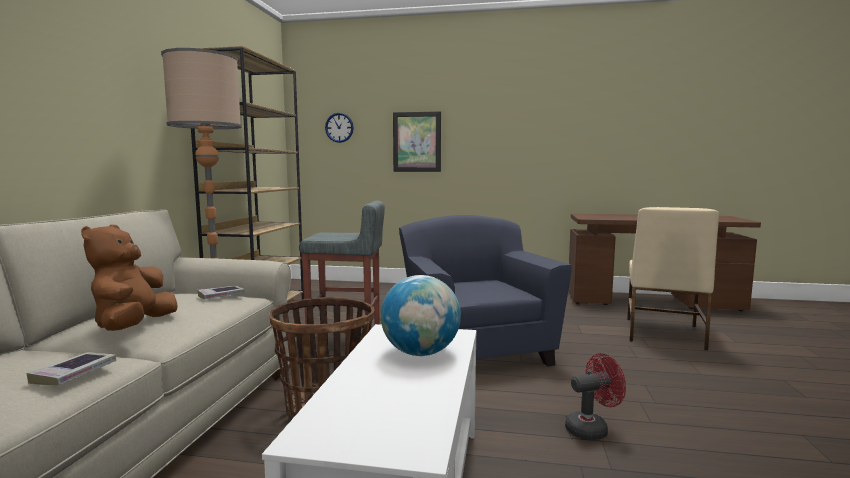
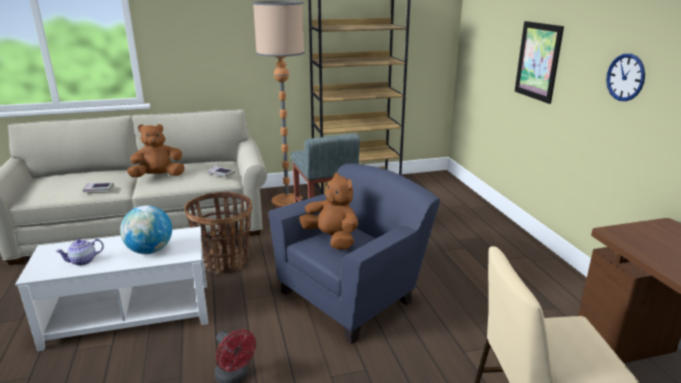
camera: 65 degrees right, 15 degrees up
(339, 127) = (488, 32): wall clock -> wall clock (625, 77)
(407, 401) = (83, 261): none -> teapot
(468, 289) = (332, 239): none -> brown plush toy

